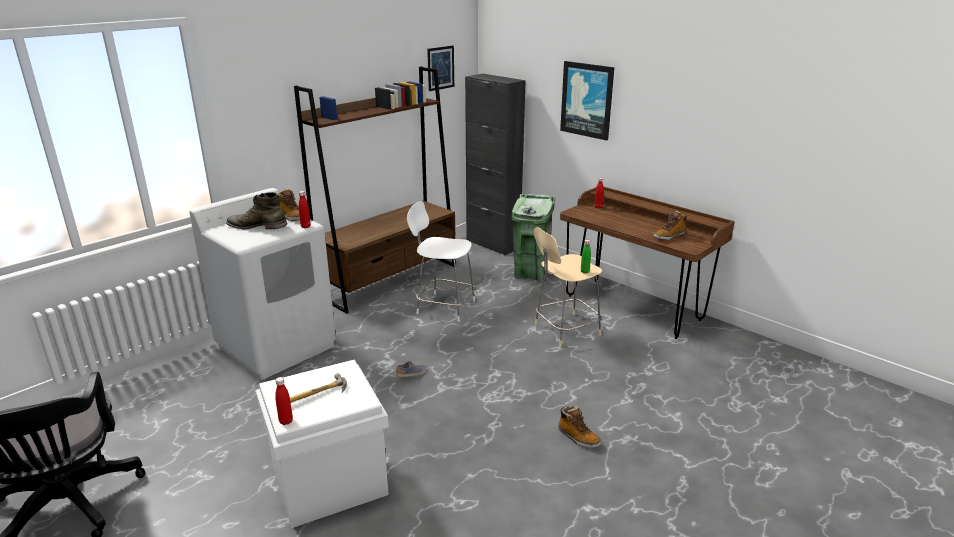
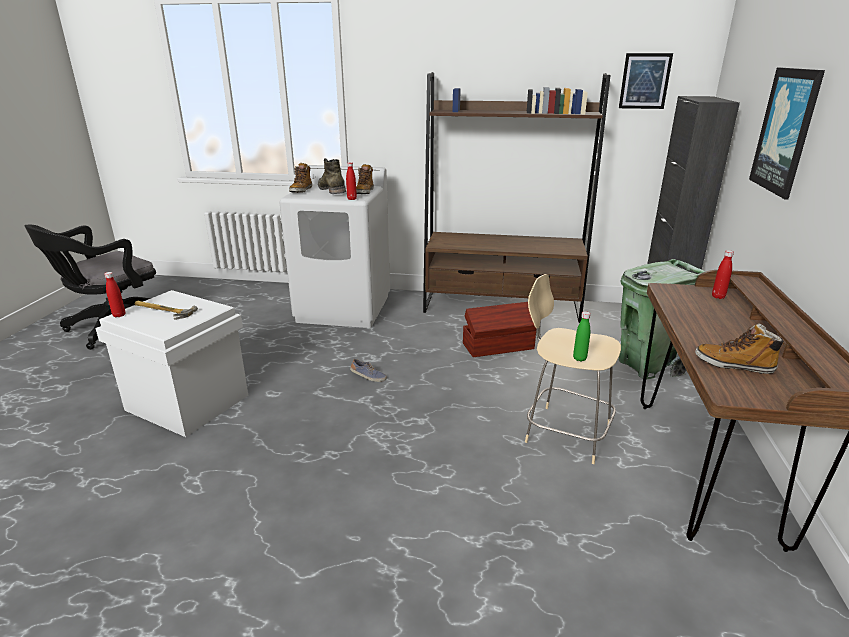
camera: 55 degrees right, 0 degrees up
(444, 307) = (499, 346): white stool -> brown storage box
(578, 437) = (357, 524): boot -> boot (301, 190)

